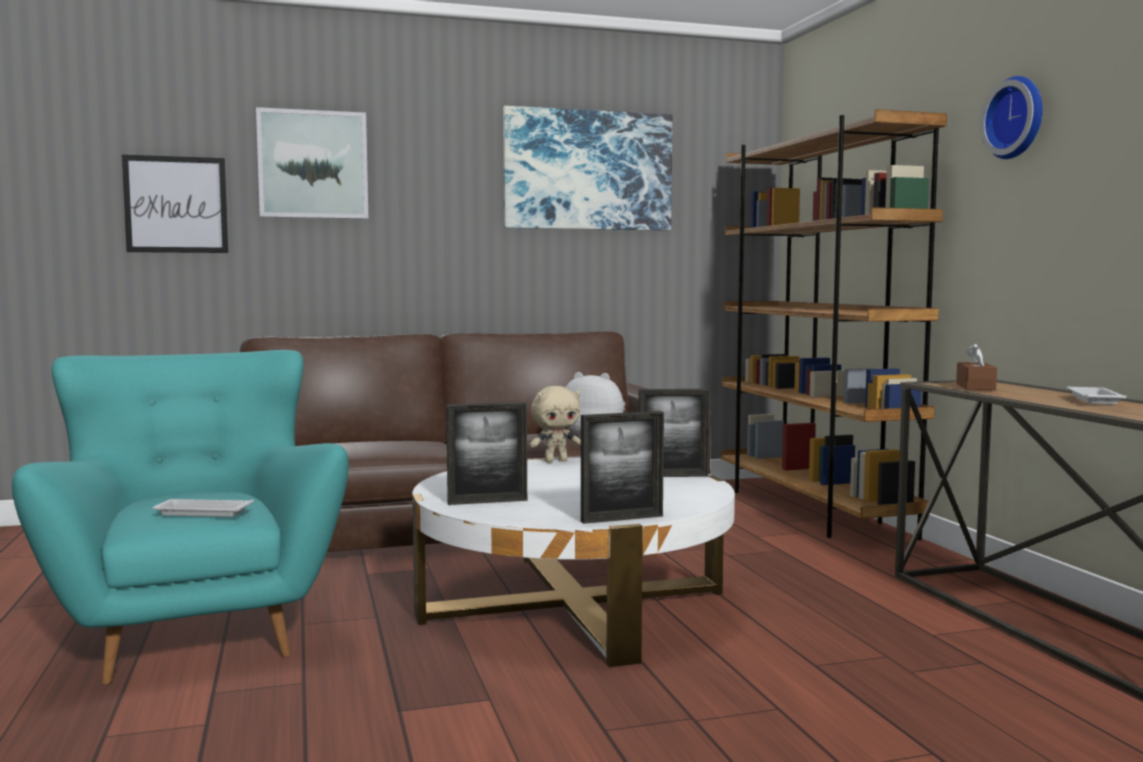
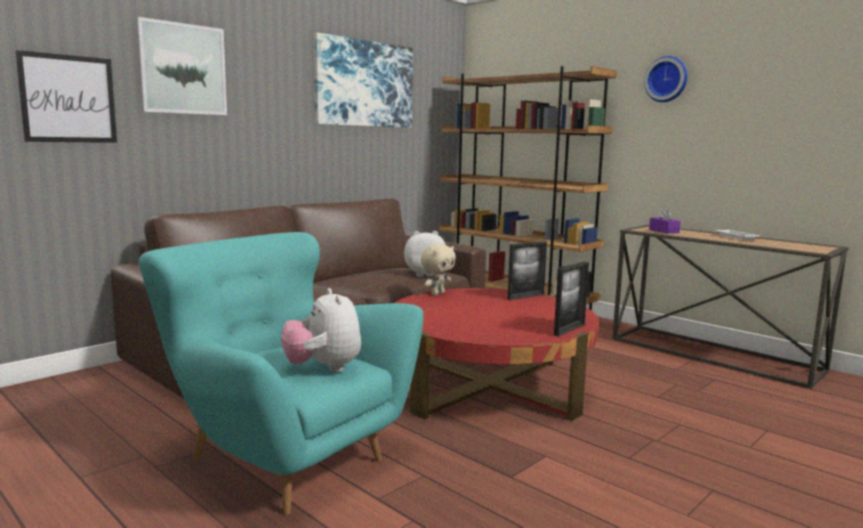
camera: 30 degrees left, 5 degrees up
(201, 513) = (323, 368): white tray -> plush toy
(487, 501) = (471, 329): picture frame -> none
(573, 604) = (488, 386): white coffee table -> red coffee table
(975, 387) = (664, 231): brown tissue box -> purple tissue box

